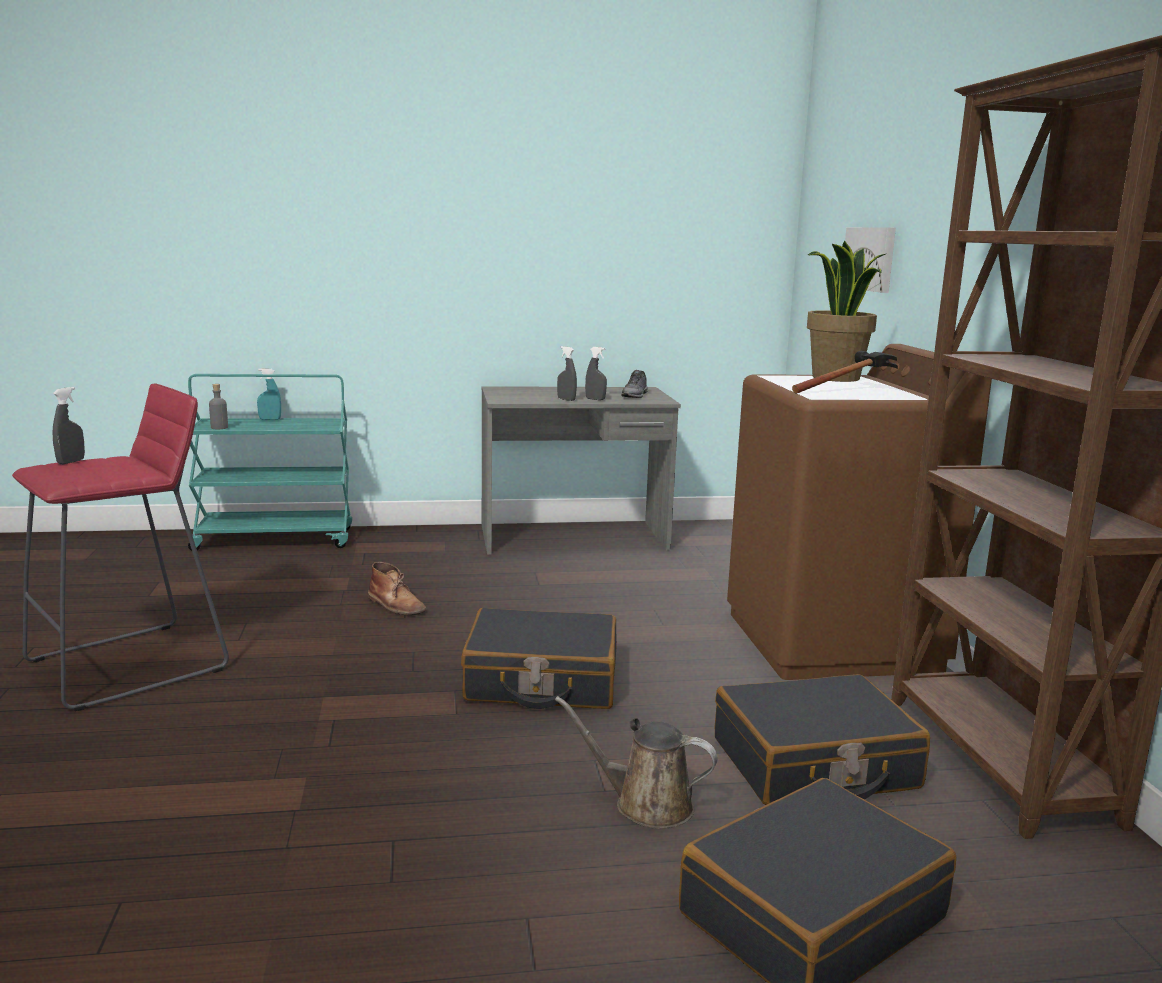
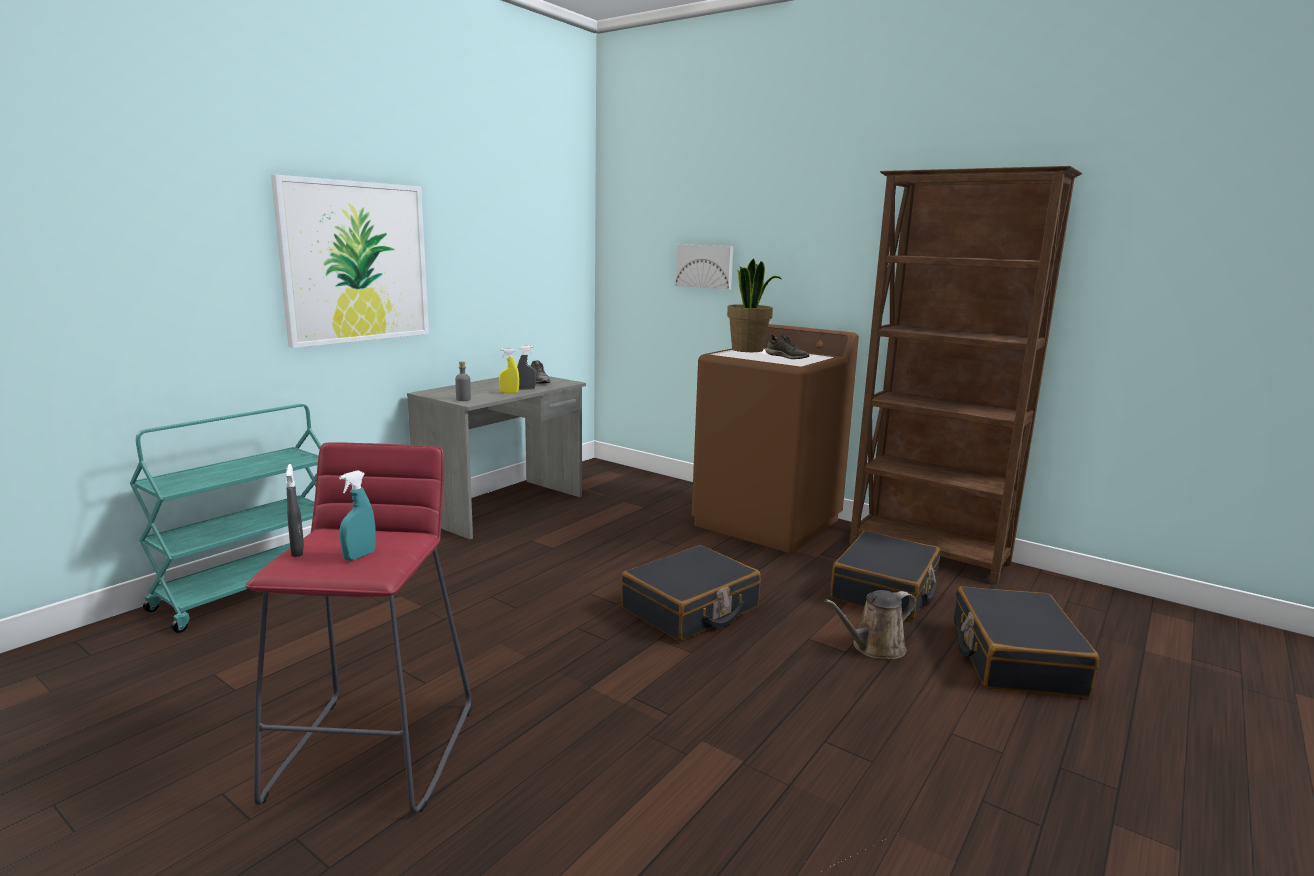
camera: 45 degrees left, 0 degrees up
(219, 427) = (193, 485): grey bottle -> grey bottle (463, 399)
(270, 419) = (220, 464): turquoise spray bottle -> turquoise spray bottle (359, 556)
(396, 605) = (489, 601): brown boot -> none
(433, 242) = (356, 262): none -> picture
(566, 399) = (509, 393): grey spray bottle -> yellow spray bottle
(848, 390) = (787, 357): hammer -> grey shoe

